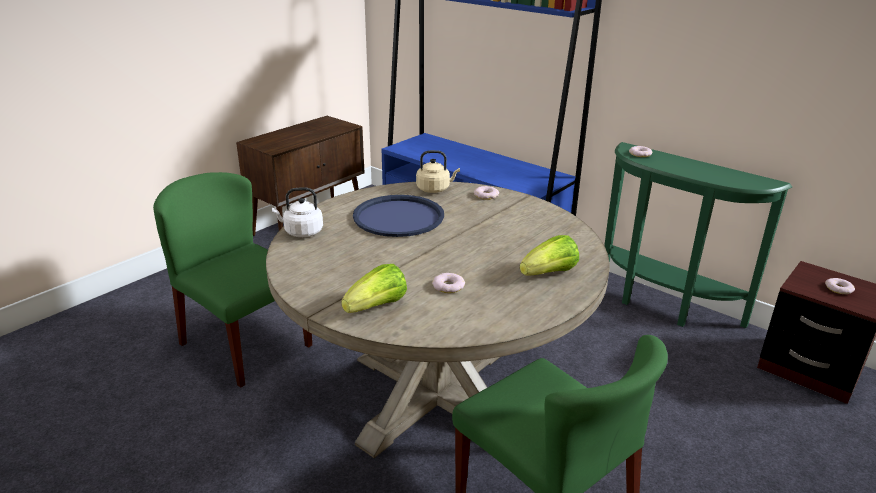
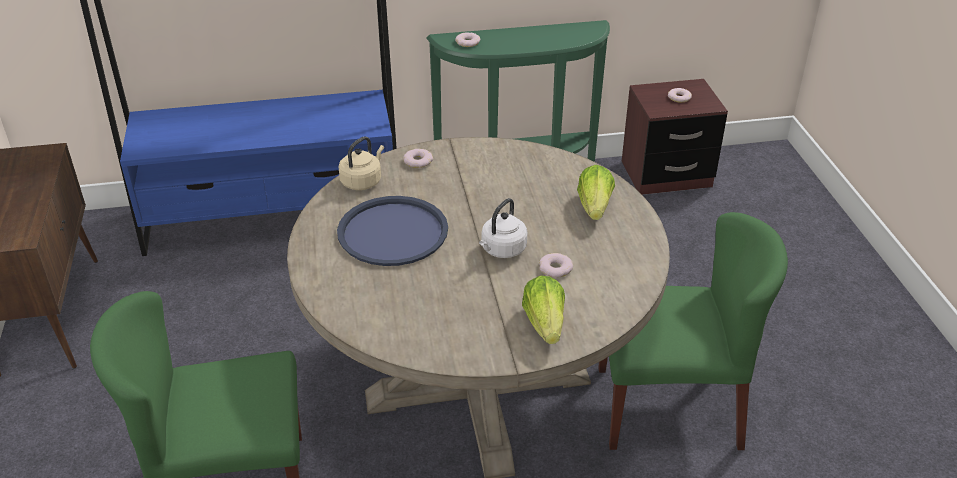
camera: 50 degrees left, 10 degrees up
(301, 232) = (343, 308): white kettle -> white kettle (502, 250)

